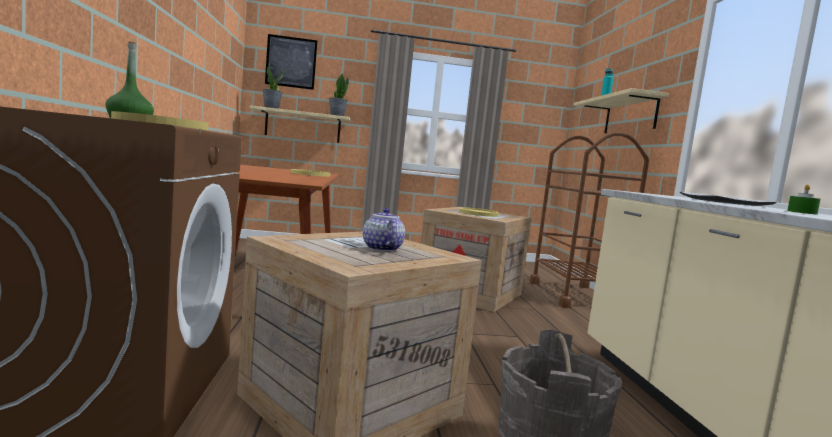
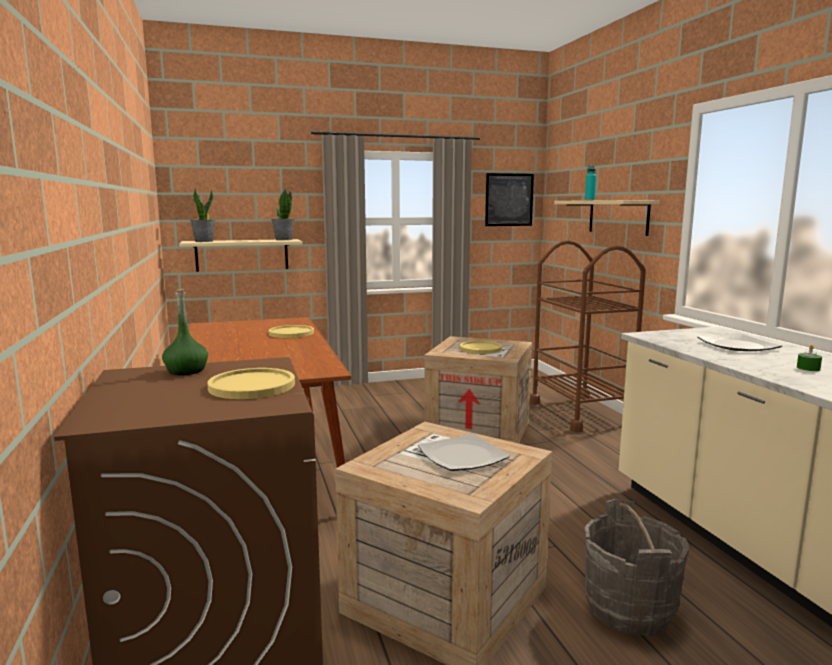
camera: 10 degrees left, 5 degrees up
(291, 62) = (217, 179): picture -> picture (509, 200)
(381, 248) = (461, 456): teapot -> plate

